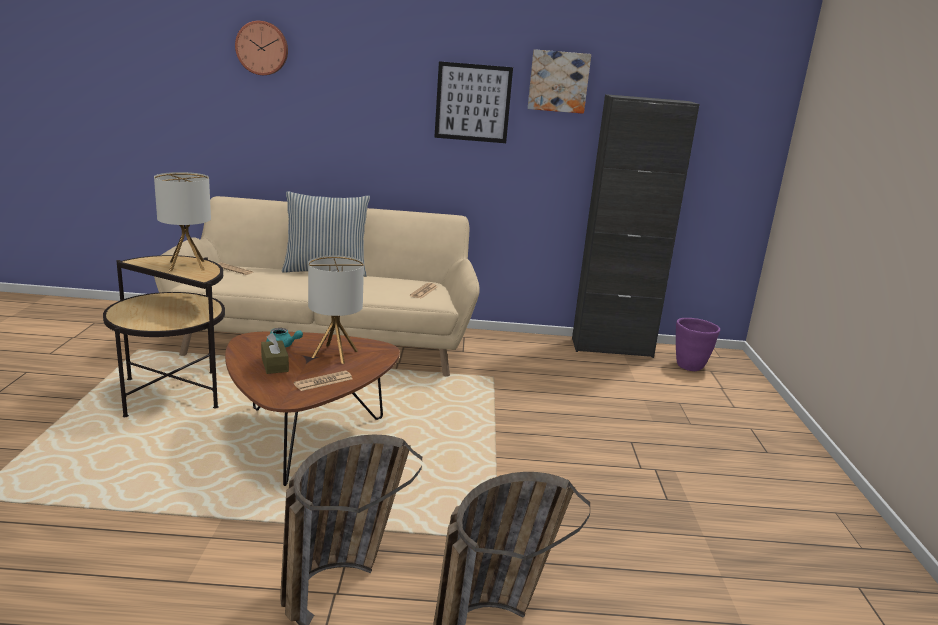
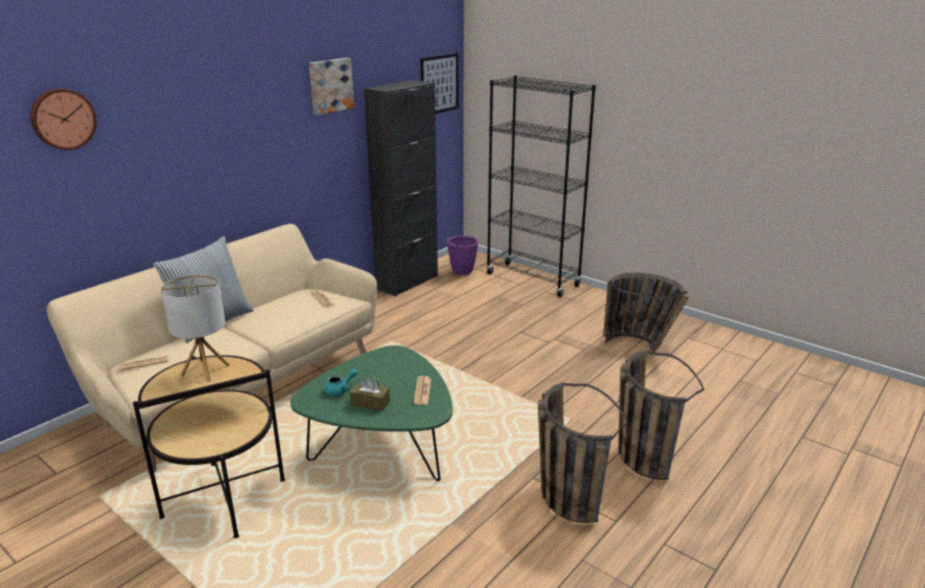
camera: 50 degrees left, 5 degrees up
(307, 438) = (383, 449): brown coffee table -> green coffee table
(335, 354) = (381, 372): table lamp -> none
(473, 102) = (273, 121): picture -> picture (439, 84)
(758, 546) = (642, 345): none -> basket
(759, 412) = (533, 280): none -> black bookcase

